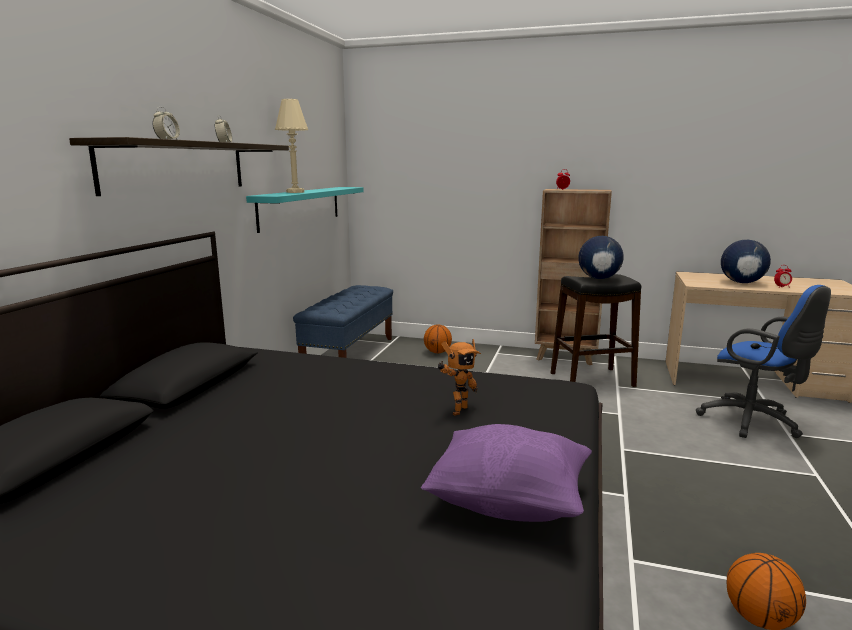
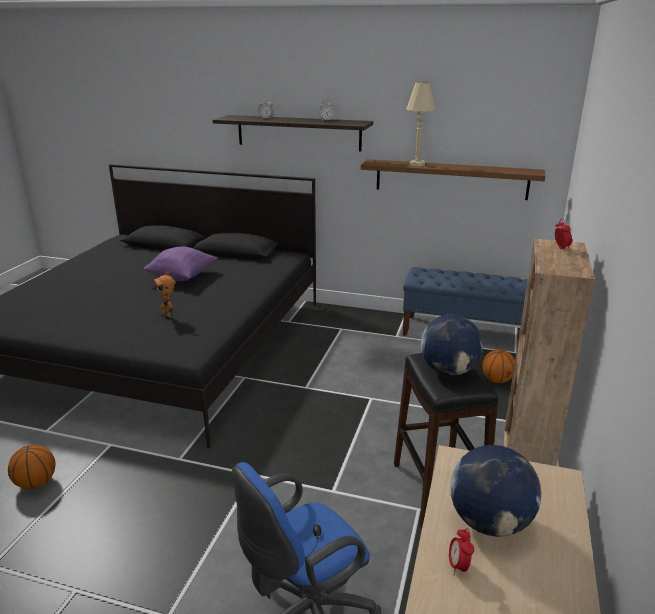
camera: 90 degrees right, 10 degrees up
(301, 207) = (451, 179): turquoise shelf -> brown shelf
(509, 502) = (62, 323): purple pillow -> purple pillow (182, 277)

